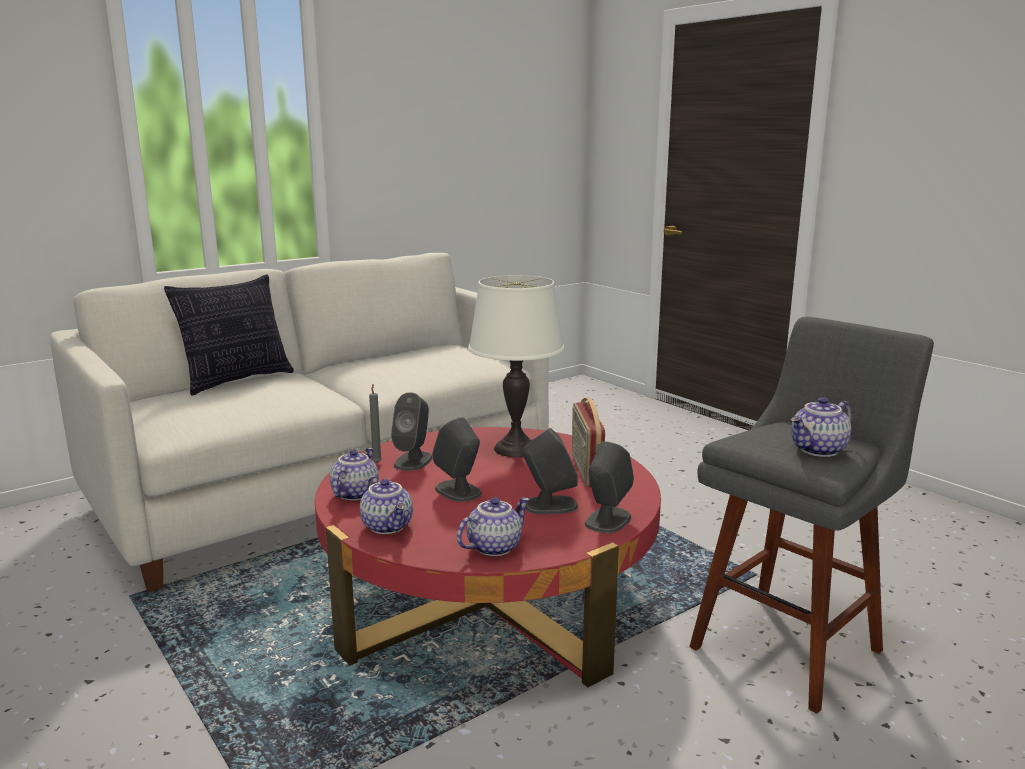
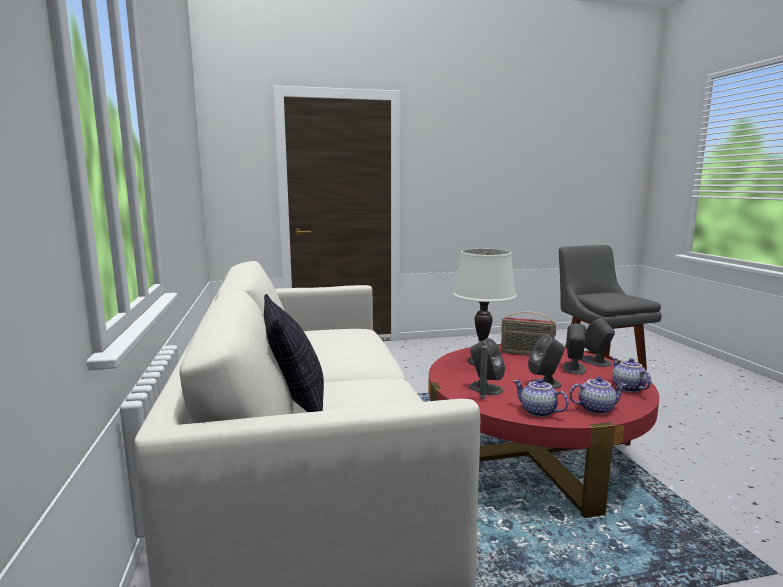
camera: 65 degrees left, 5 degrees down
(819, 450) = (625, 296): teapot -> none

